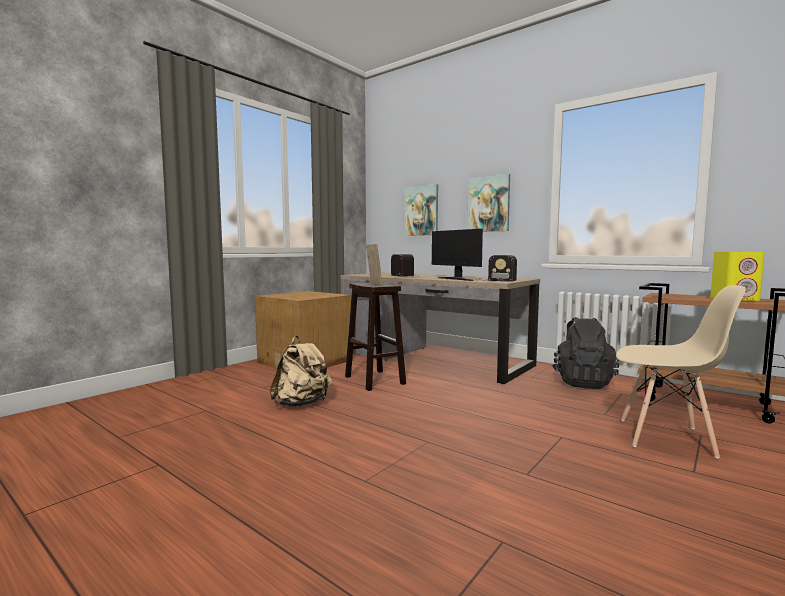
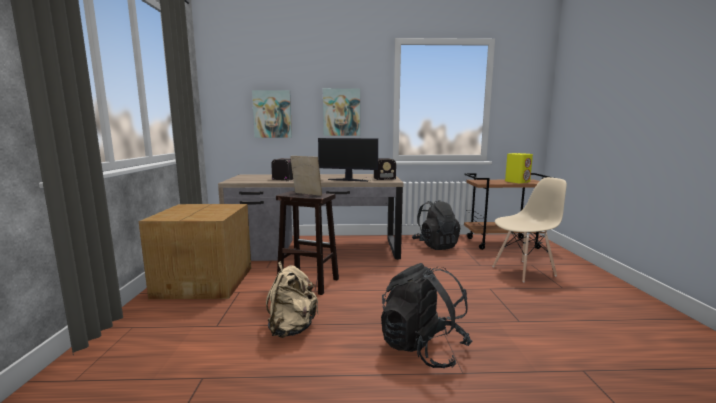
camera: 40 degrees left, 5 degrees up
(369, 451) = (422, 348): none -> black backpack

